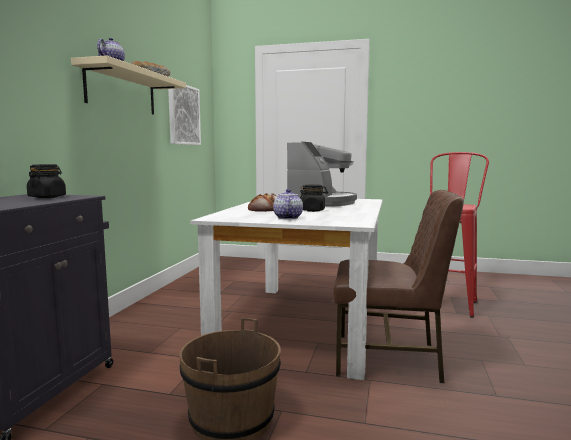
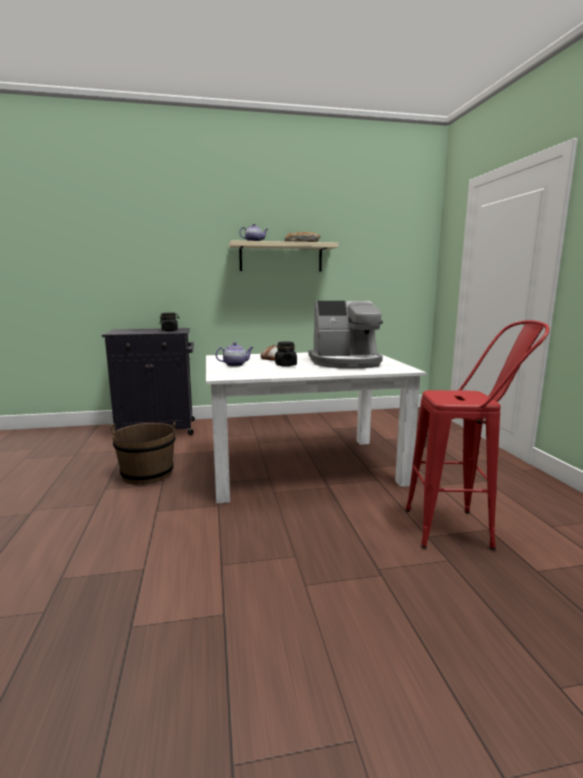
camera: 65 degrees right, 5 degrees up
(183, 115) = (371, 267): picture -> none
(389, 358) = (262, 509): brown chair -> none

